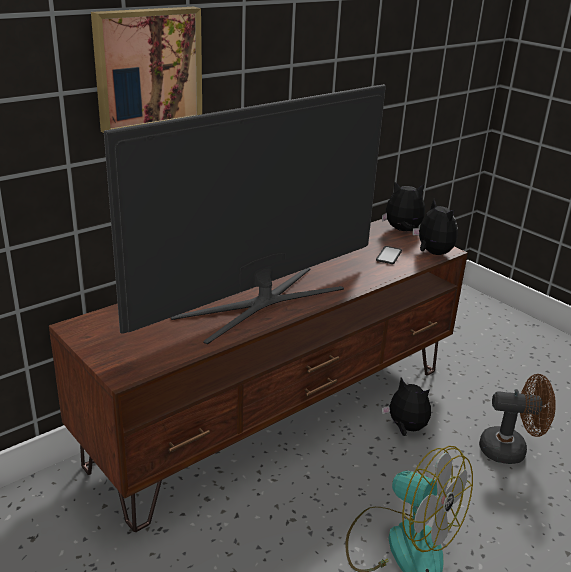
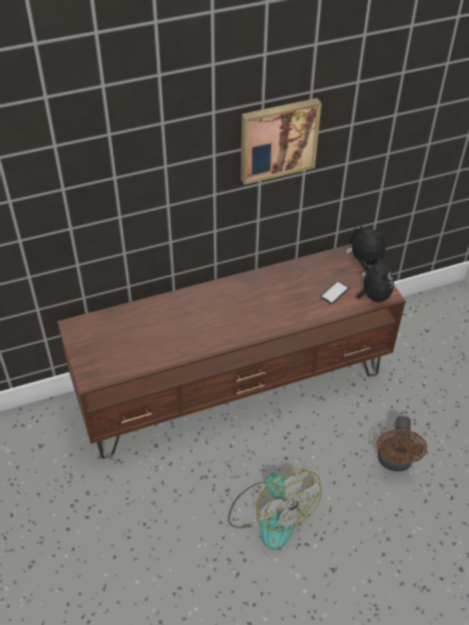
camera: 20 degrees right, 20 degrees up
(147, 68) = (128, 168): picture -> picture (278, 139)
(261, 302) = (208, 327): television -> none
(405, 428) = (323, 423): plush toy -> none
(510, 450) = (395, 462): brown fan -> brown fan turned 75 degrees clockwise

